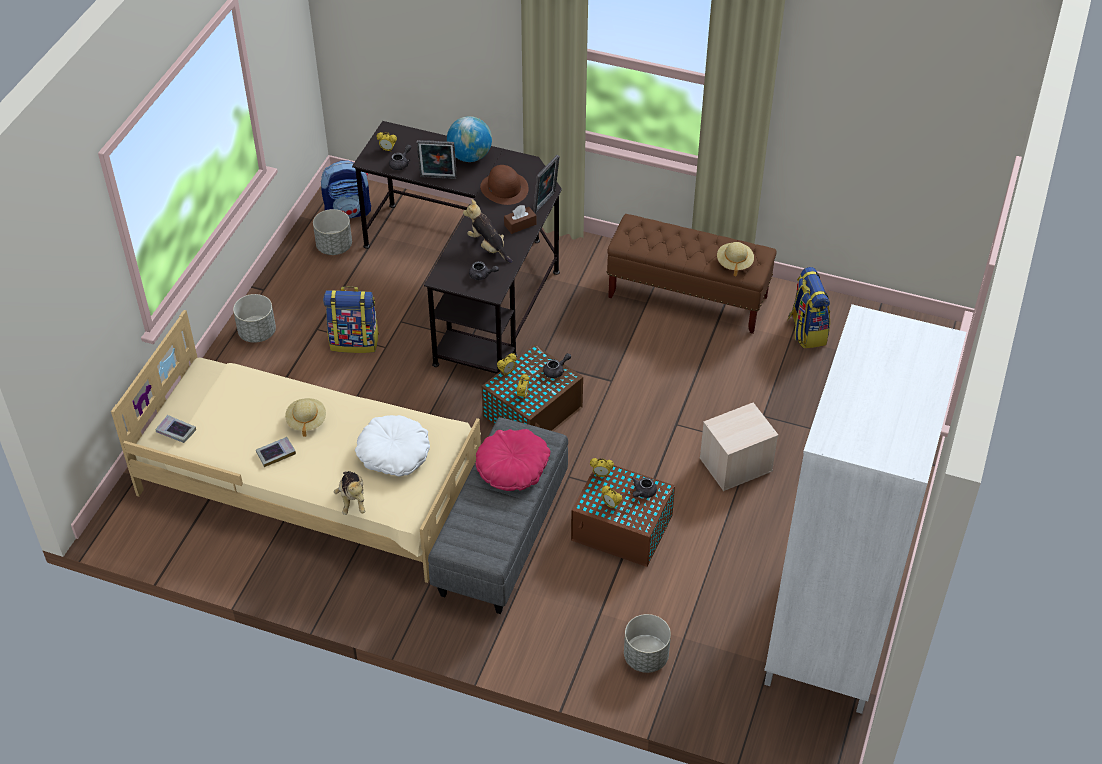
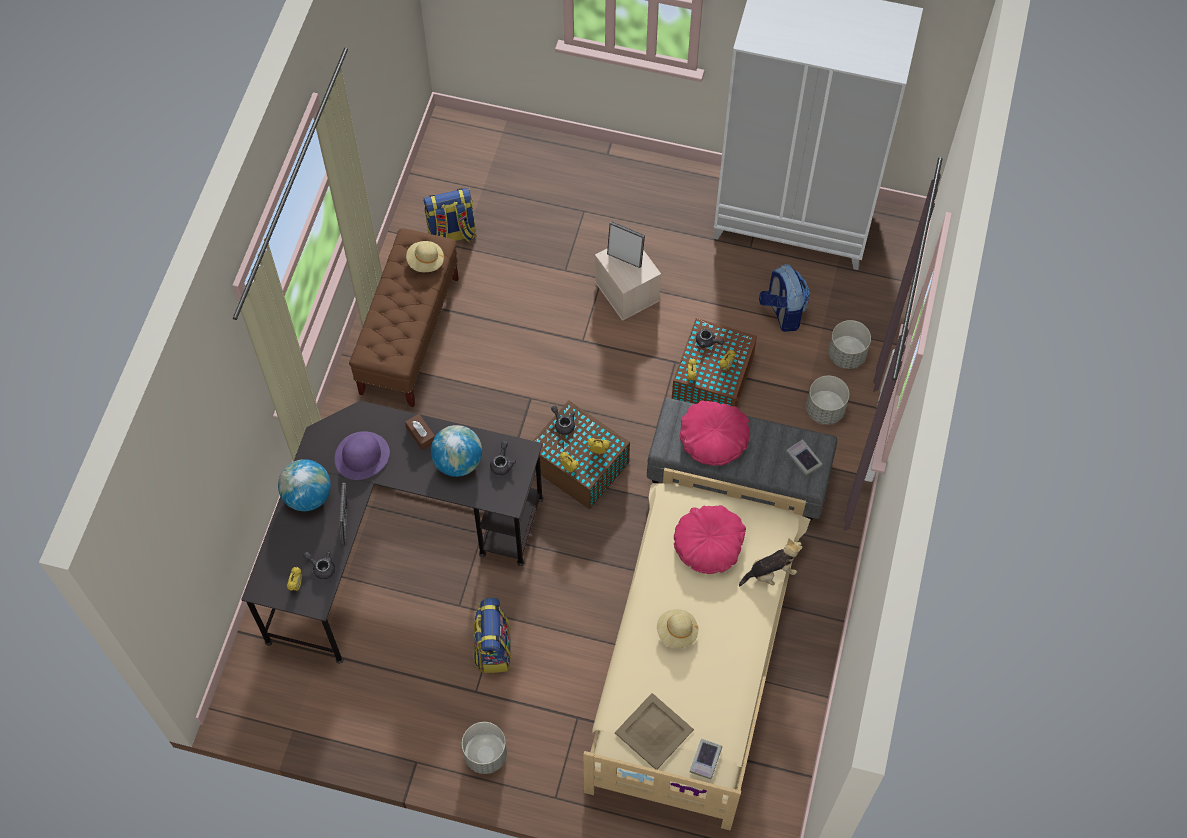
camera: 95 degrees left, 15 degrees up
(214, 396) = (653, 731): none -> beige tray
(276, 453) = (723, 654): book -> book (803, 459)
(334, 247) = (341, 695): grey planter -> grey planter (825, 410)
(348, 212) = (279, 689): backpack -> backpack (782, 312)
(395, 452) = (707, 543): white pillow -> pink pillow
(488, 247) = (458, 462): plush toy -> globe
(504, 188) = (362, 455): brown hat -> purple hat
(546, 203) = (384, 413): picture frame -> picture frame (625, 258)

